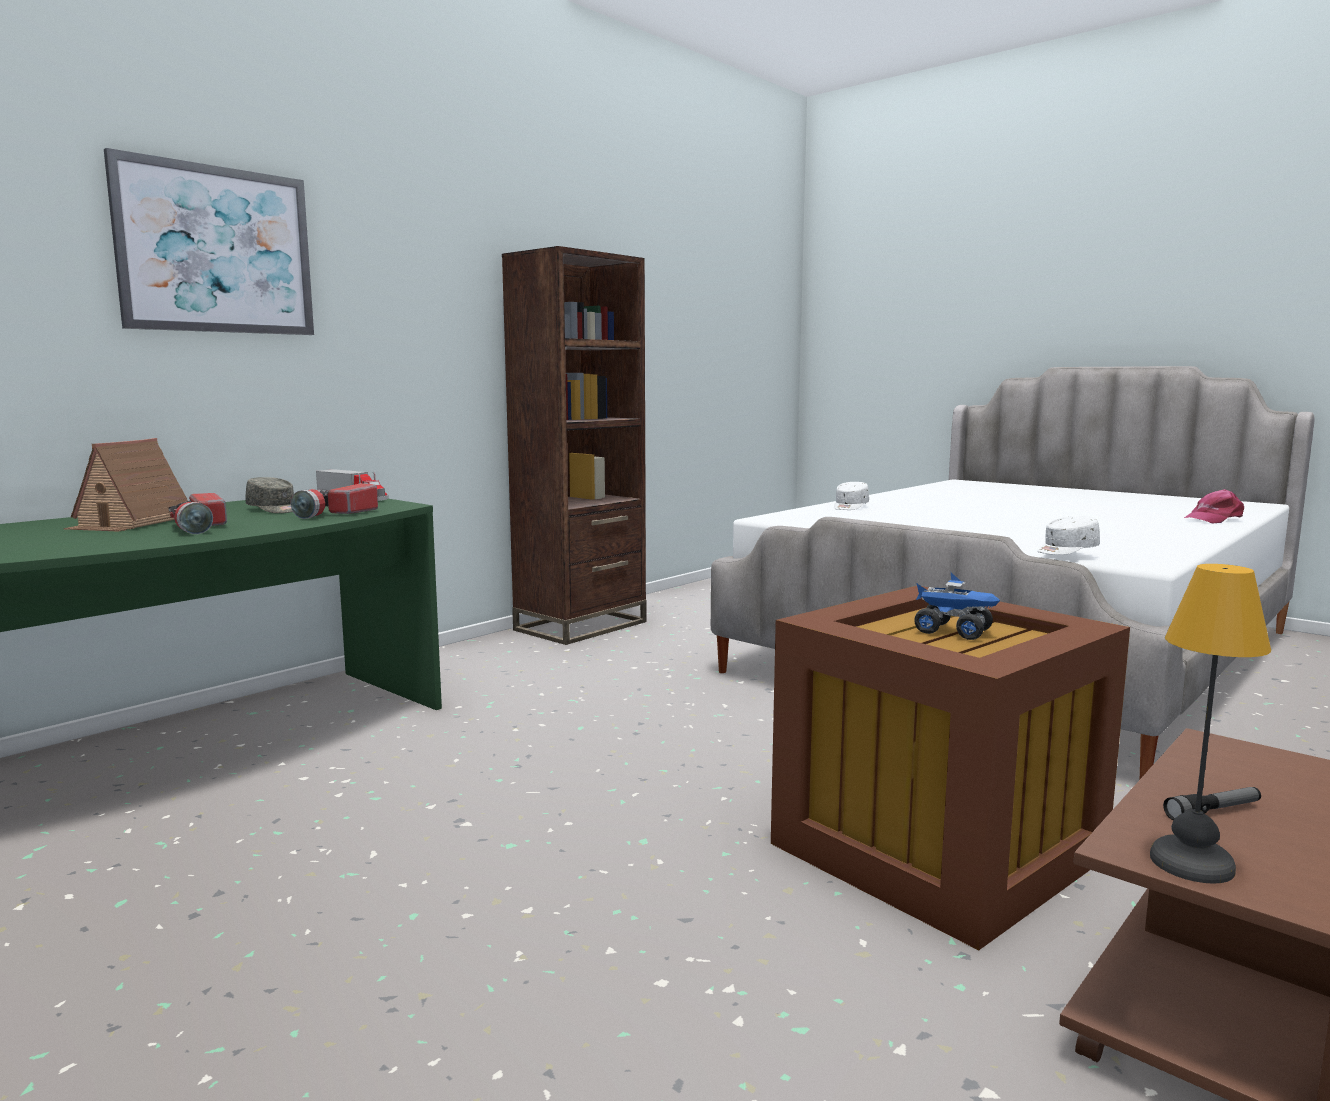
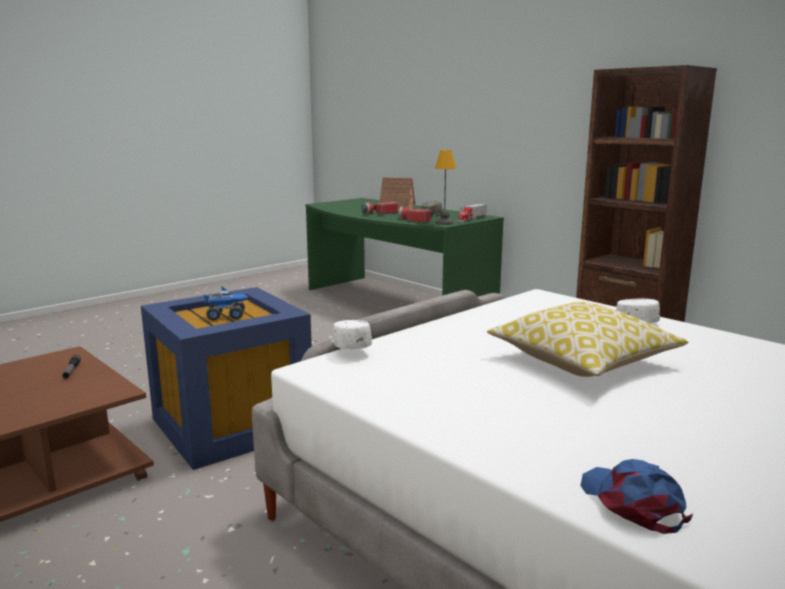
camera: 95 degrees right, 5 degrees up
(216, 250) = (471, 94): picture -> none
(931, 850) = (233, 424): brown storage box -> blue storage box
(954, 632) = (227, 316): toy truck -> toy truck turned 135 degrees counterclockwise
(985, 517) = (582, 361): none -> pillow
(1193, 864) = (49, 358): table lamp -> table lamp (443, 223)
(1213, 519) = (632, 503): pink cap -> blue cap

